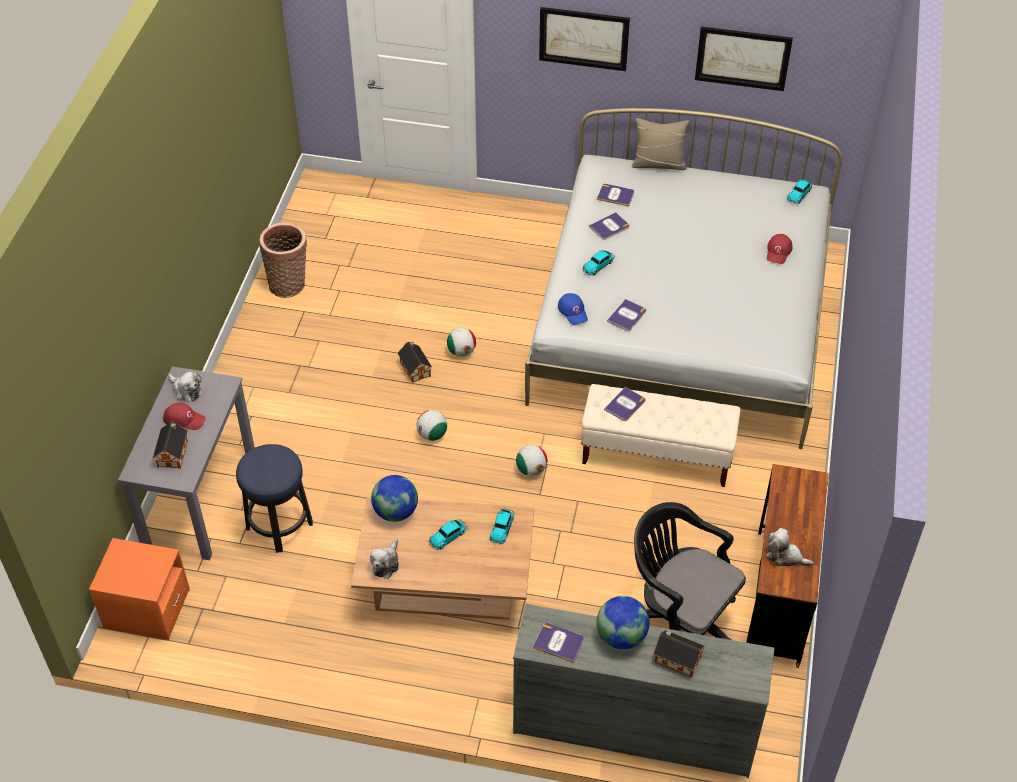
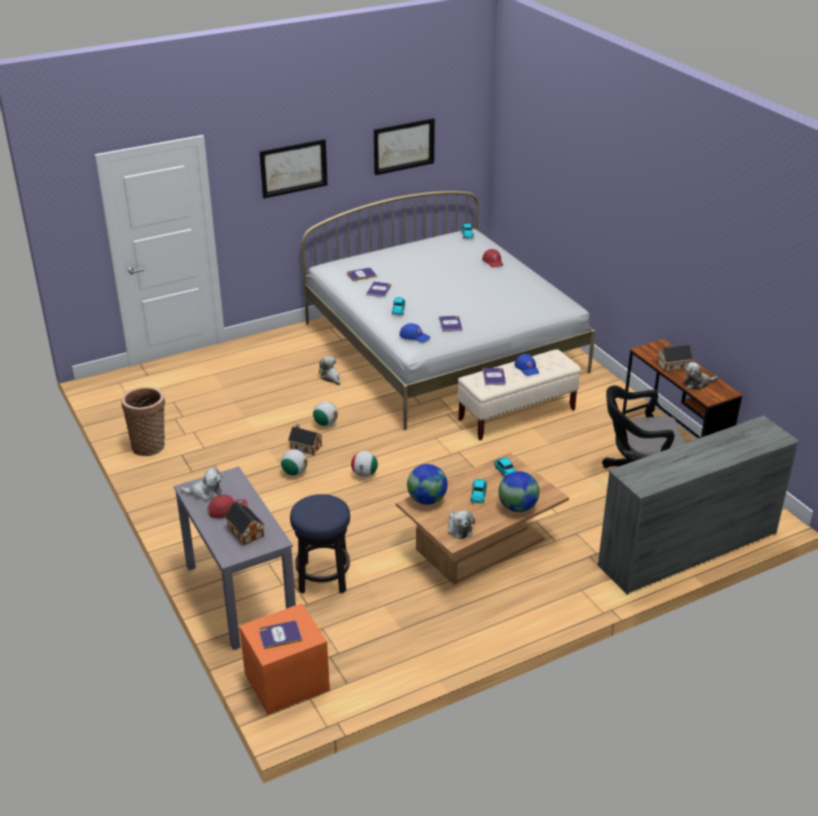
camera: 40 degrees left, 15 degrees down
(526, 297) = (331, 378): none -> plush toy
(531, 470) = (453, 459): football -> football (294, 472)
(559, 643) = (655, 477): book -> book (280, 635)
(621, 636) = (683, 454): globe -> globe (517, 507)
(658, 164) = (365, 252): beige pillow -> none
(673, 414) = (527, 368): none -> blue cap
(676, 658) = (725, 447): toy house -> toy house (671, 365)

